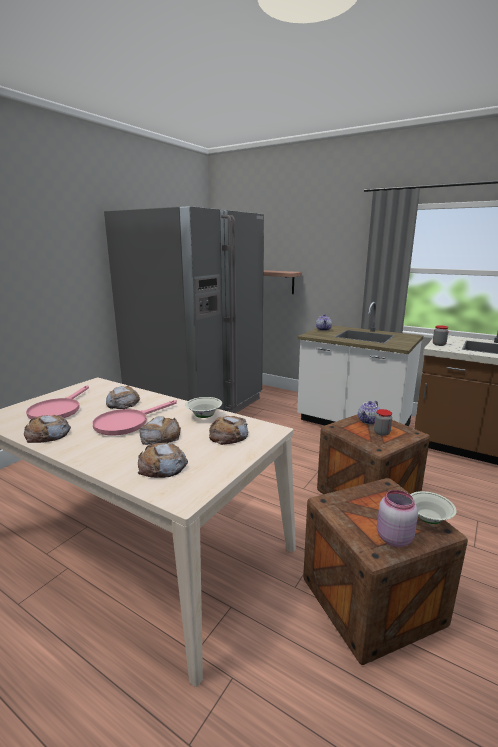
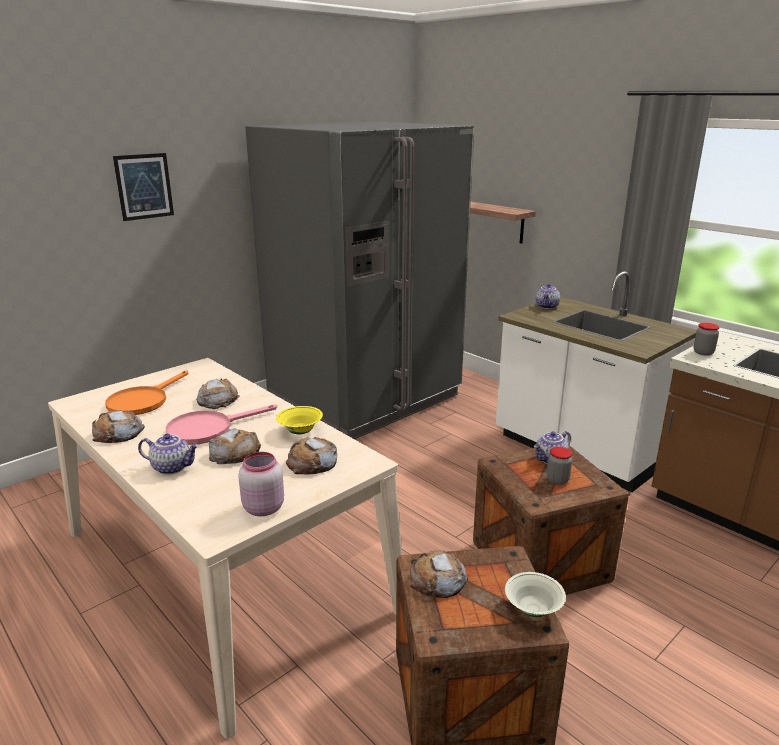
camera: 15 degrees right, 5 degrees up
(29, 250) = (144, 186): none -> picture
(58, 410) = (143, 401): pink frying pan -> orange frying pan
(112, 453) = (172, 467): none -> teapot
(162, 466) = (215, 492): bread -> bread (438, 580)
(204, 416) = (300, 432): white bowl -> yellow bowl
(393, 538) = (469, 624): pink jar -> pink jar (262, 508)

